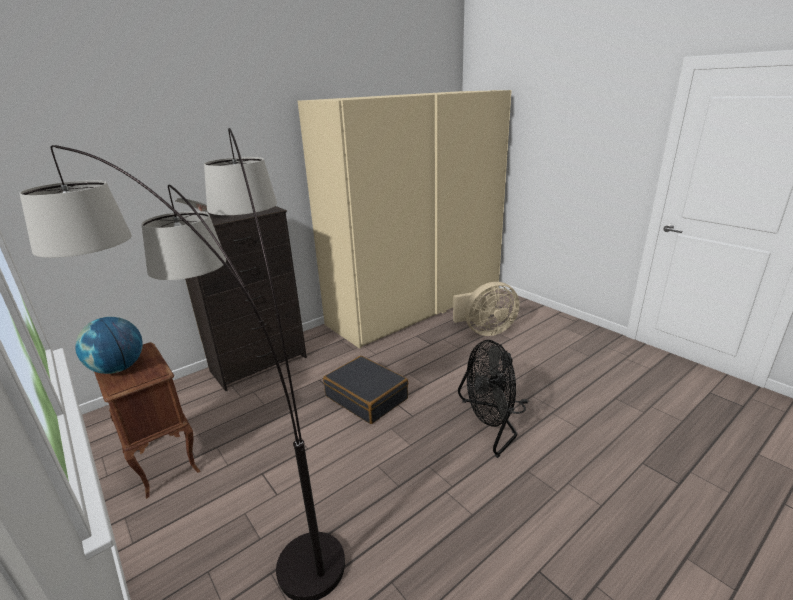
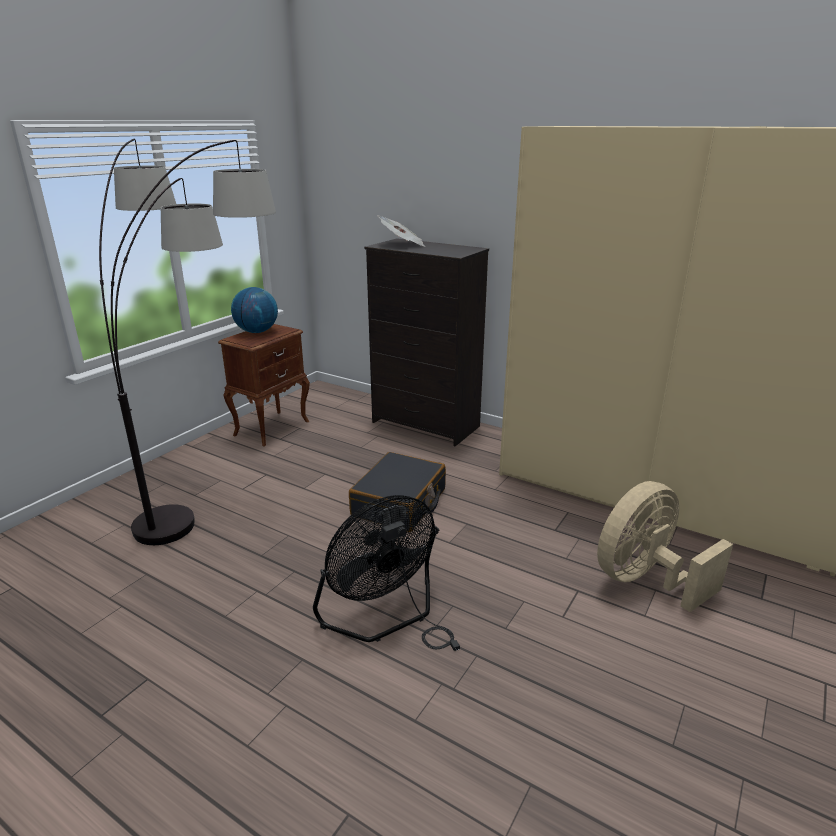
camera: 70 degrees right, 0 degrees up
(485, 331) = (645, 580): beige fan -> beige fan turned 90 degrees clockwise

